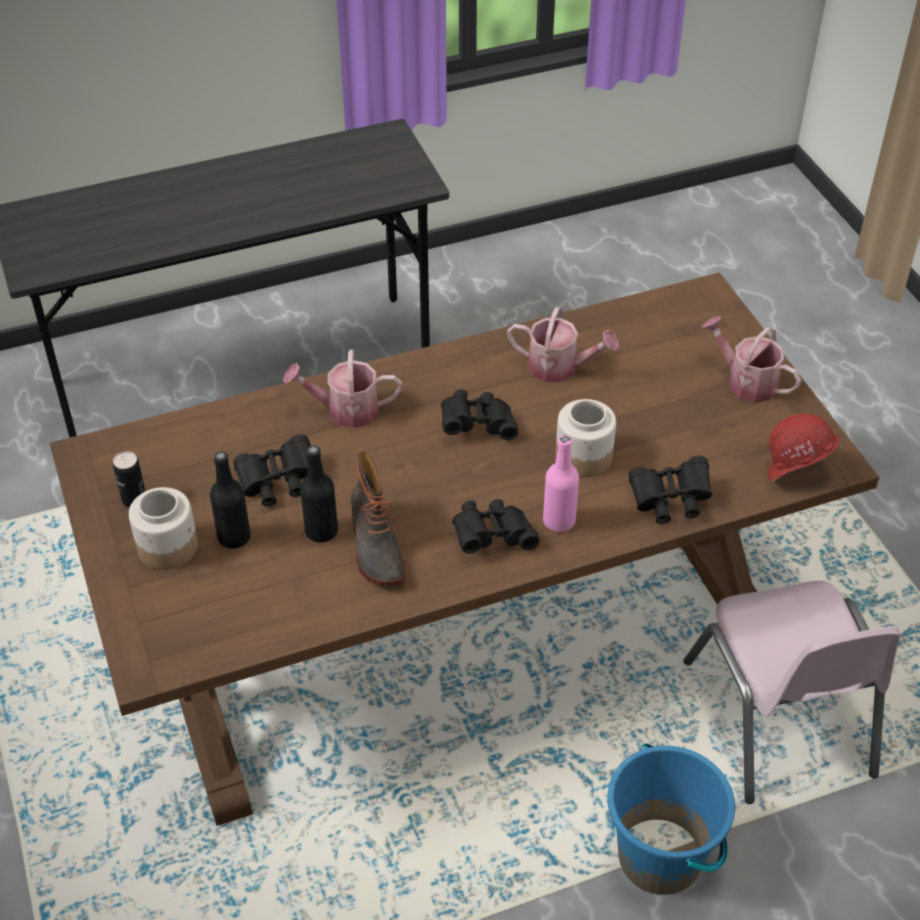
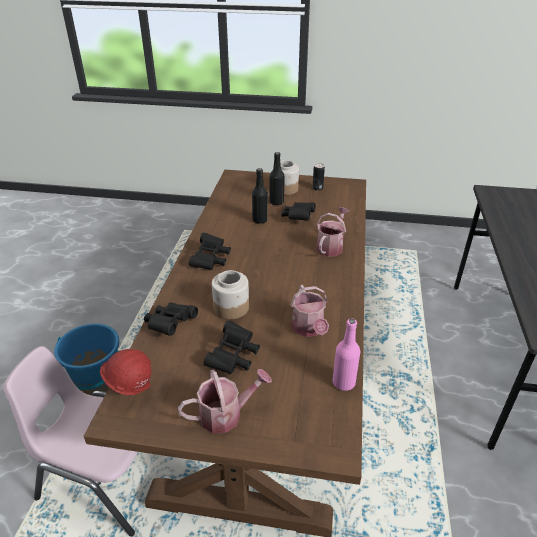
camera: 120 degrees right, 10 degrees down
(375, 547) = (238, 229): boot -> none
(477, 425) = (286, 281): black binoculars -> black binoculars (233, 357)
(559, 367) = (309, 329): watering can -> watering can turned 60 degrees counterclockwise
(559, 521) = (199, 282): pink bottle -> pink bottle (343, 382)

